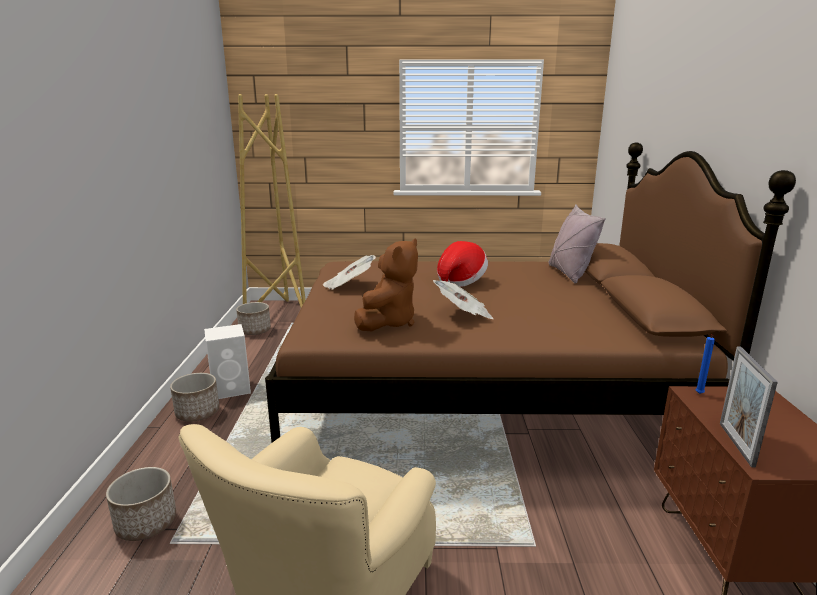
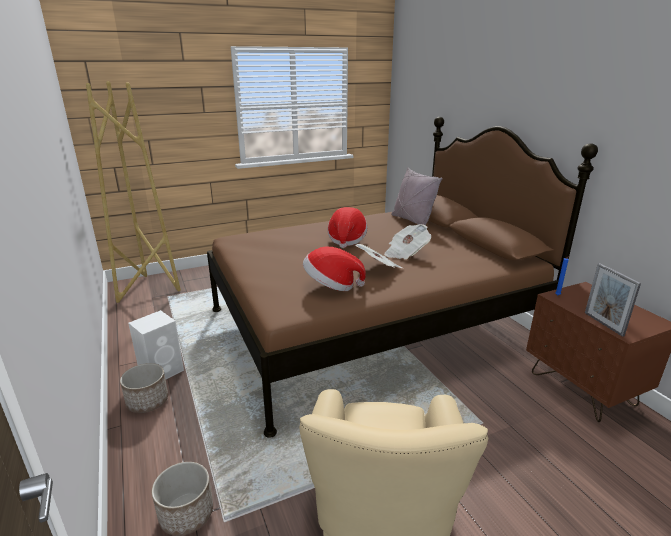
camera: 25 degrees left, 5 degrees up
(255, 331) = (138, 311): planter -> none
(348, 286) = (263, 259): newspaper -> newspaper (406, 253)
(388, 322) = (331, 286): brown plush toy -> hat

